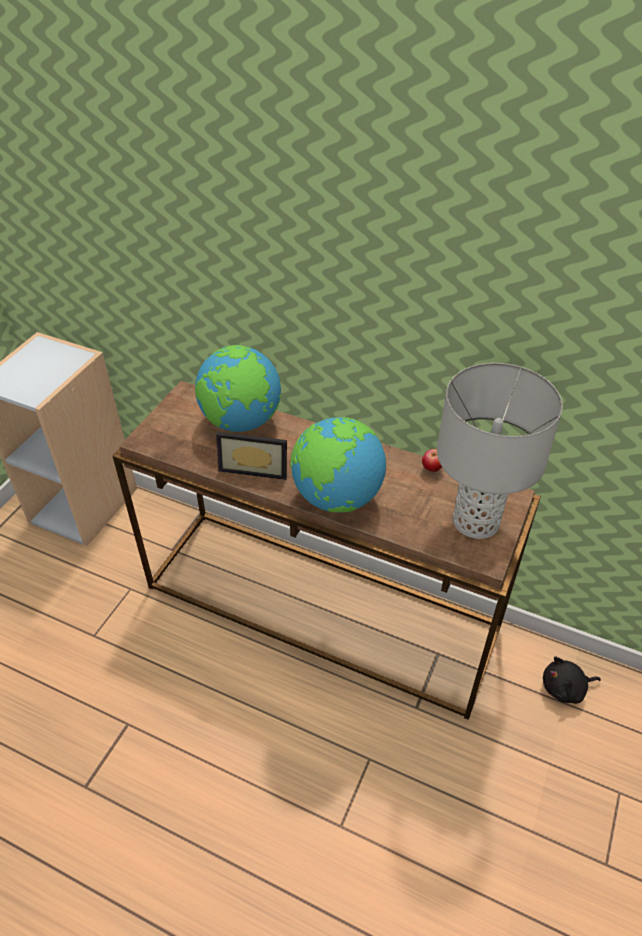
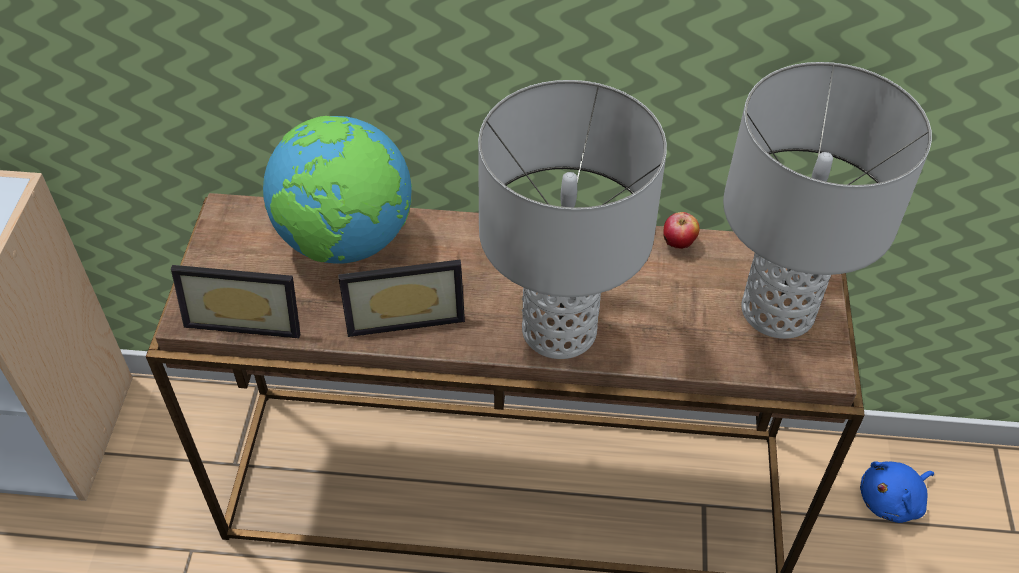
camera: 20 degrees left, 5 degrees up
(170, 447) = (247, 316): none -> picture frame
(336, 497) = (557, 330): globe -> white table lamp
(565, 688) = (892, 500): black plush toy -> blue plush toy

